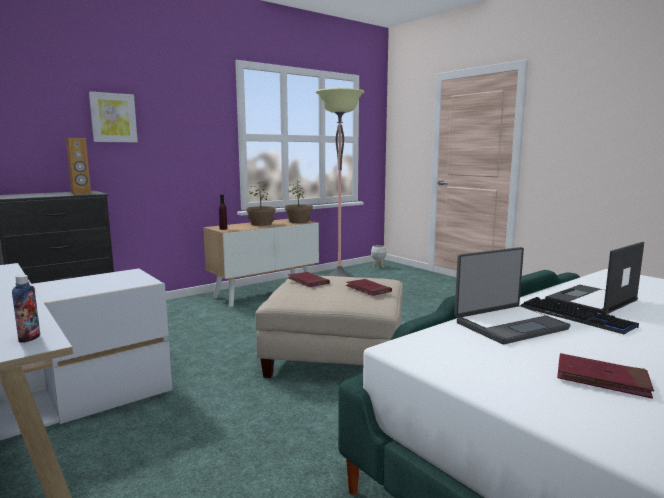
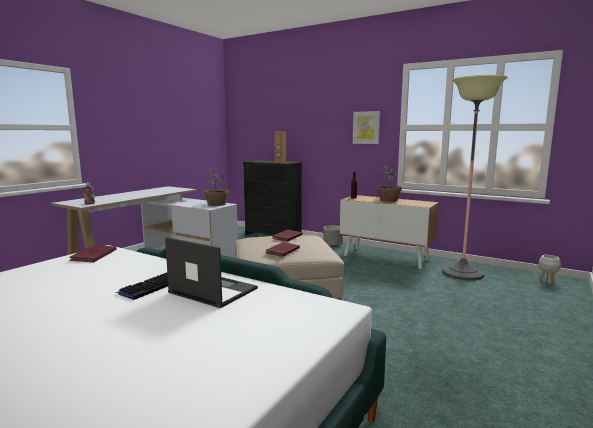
camera: 70 degrees right, 0 degrees up
(113, 118) = (315, 117): picture -> picture (366, 127)
(184, 305) = (332, 245): none -> grey planter
(299, 221) = (420, 204): potted plant -> potted plant (217, 204)
(509, 325) = (141, 266): laptop -> none
(601, 379) = (44, 283): red book -> red book (94, 256)

